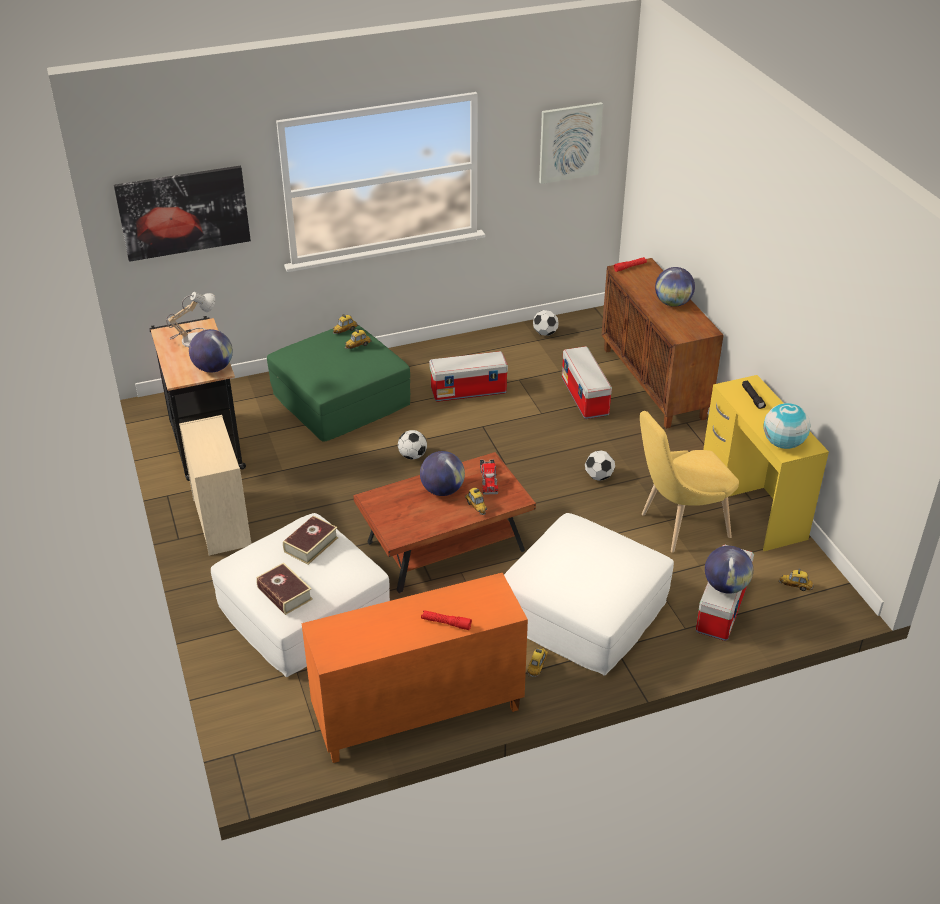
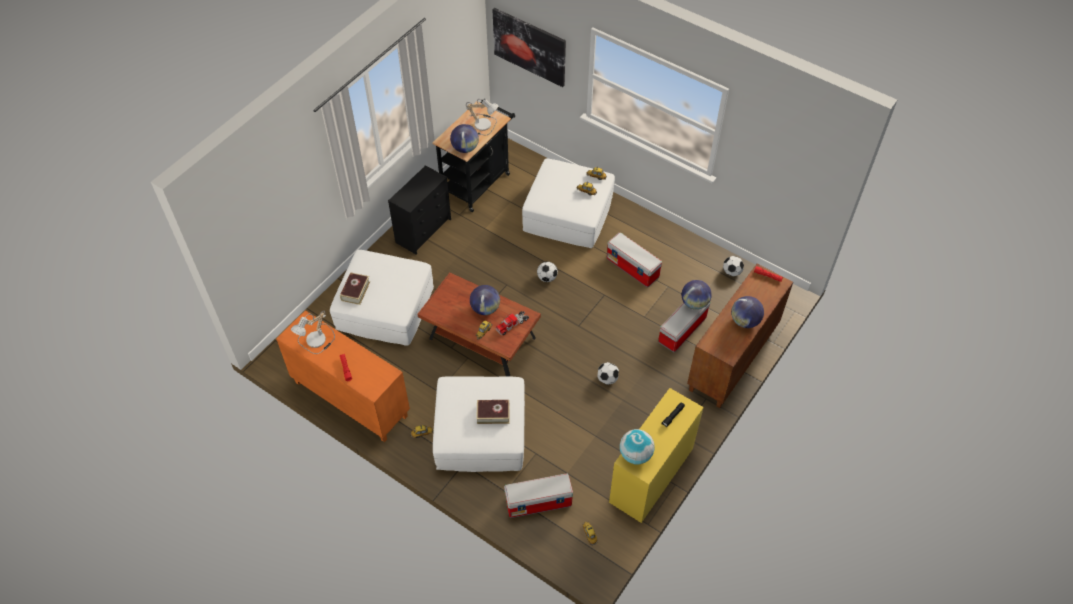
camera: 55 degrees right, 15 degrees up
(221, 521) = (424, 230): beige dresser -> black dresser
(311, 545) = (398, 279): book -> book (493, 414)
(341, 399) = (568, 214): green ottoman -> white ottoman
(369, 634) = (316, 341): none -> table lamp
(569, 142) = (792, 164): picture -> none
(679, 526) = (595, 445): yellow chair -> none
(725, 586) = (528, 491): globe -> globe (694, 303)

